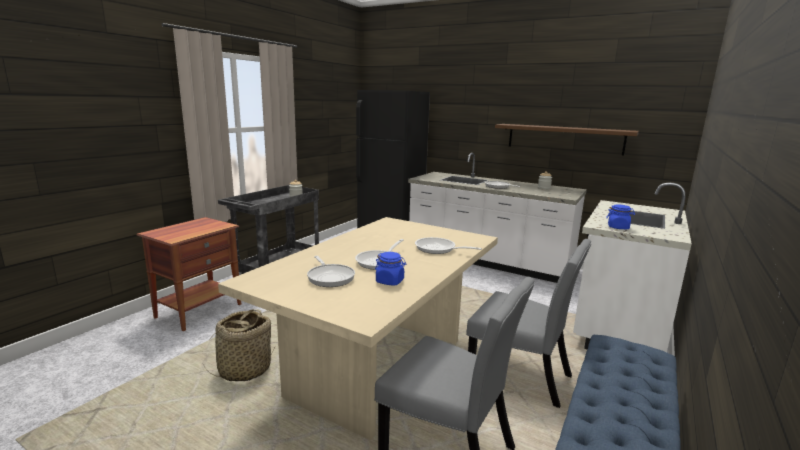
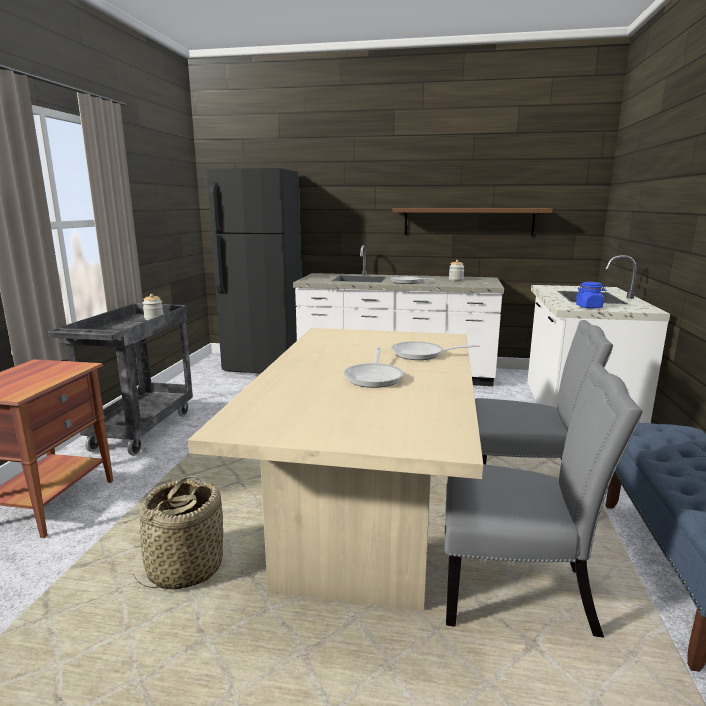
camera: 20 degrees left, 0 degrees up
(330, 277) = (337, 405): frying pan -> none
(390, 281) = (417, 397): blue jar -> none

